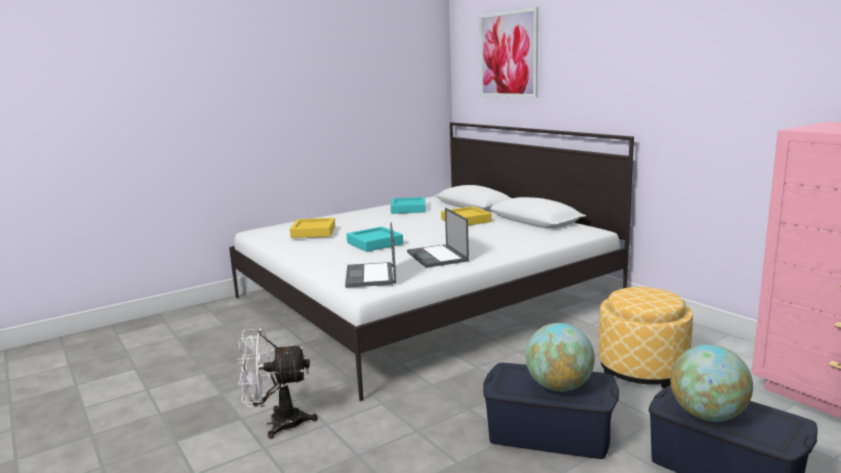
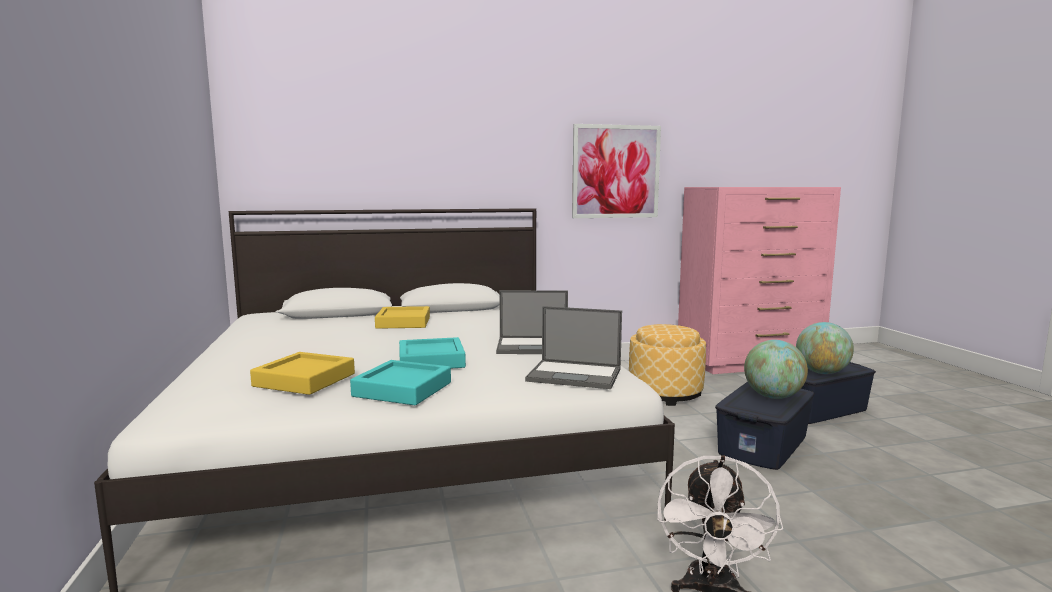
camera: 70 degrees left, 5 degrees down
(408, 209) = (284, 332): turquoise tray -> turquoise tray (402, 389)
(508, 54) = (344, 121): picture -> picture (616, 171)

